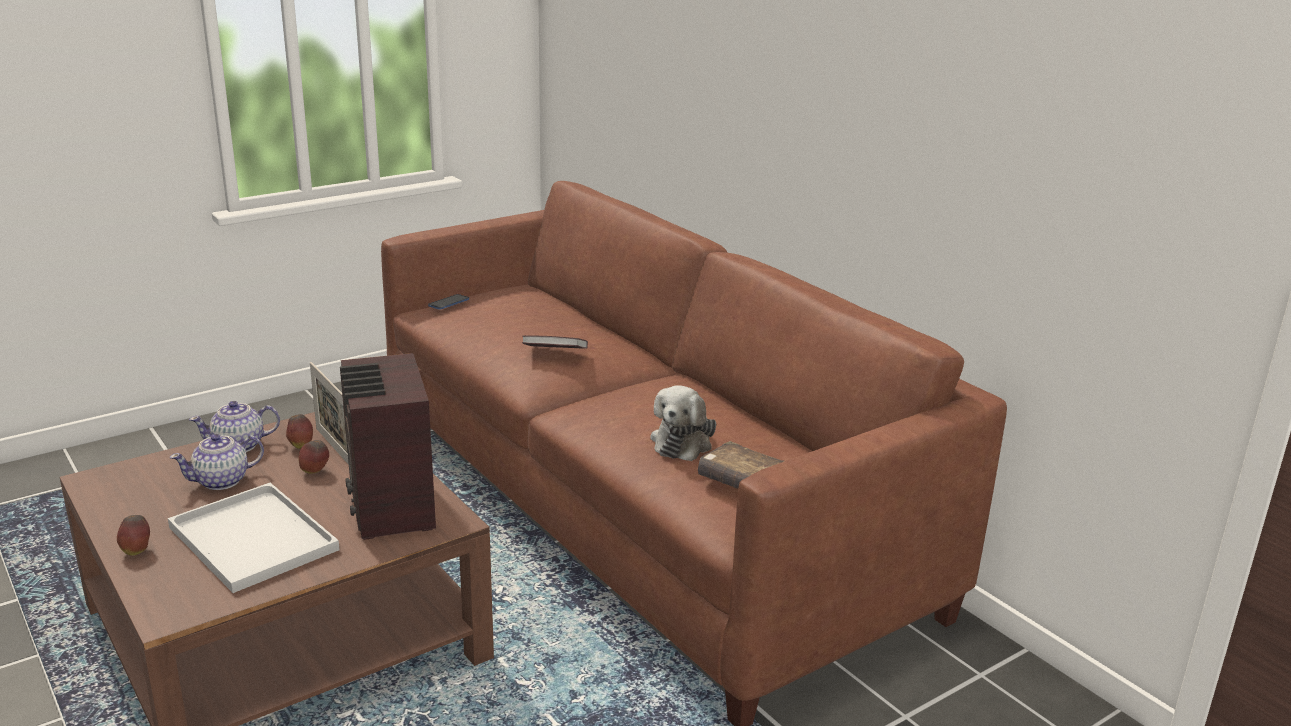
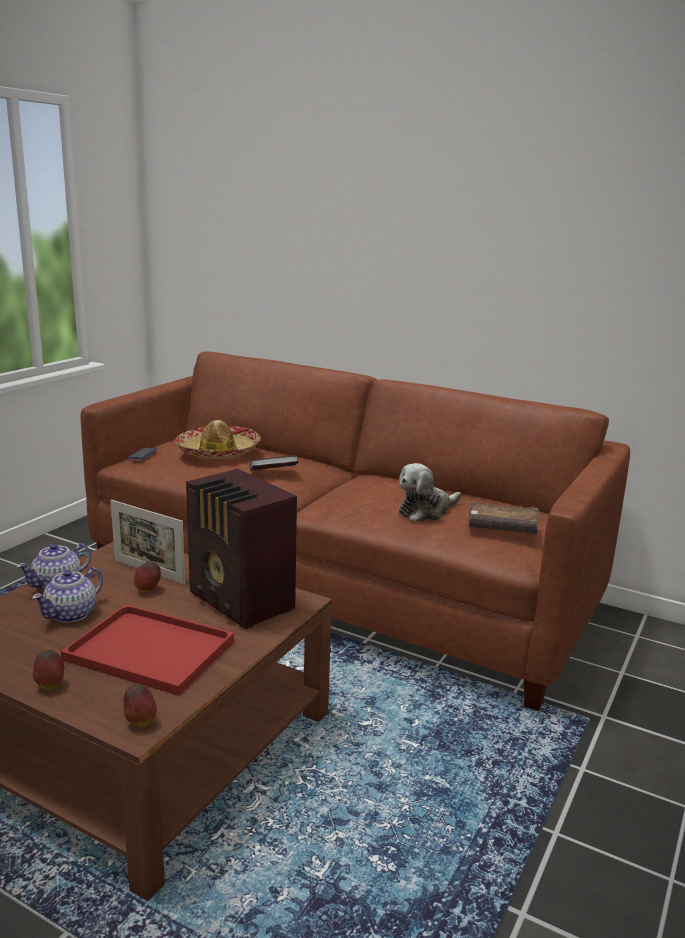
camera: 25 degrees left, 5 degrees down
(256, 539) = (153, 650): white tray -> red tray
(301, 445) = (114, 574): apple -> apple (140, 722)
(525, 314) = (218, 451): none -> hat
(683, 441) = (426, 511): plush toy -> plush toy turned 60 degrees clockwise

